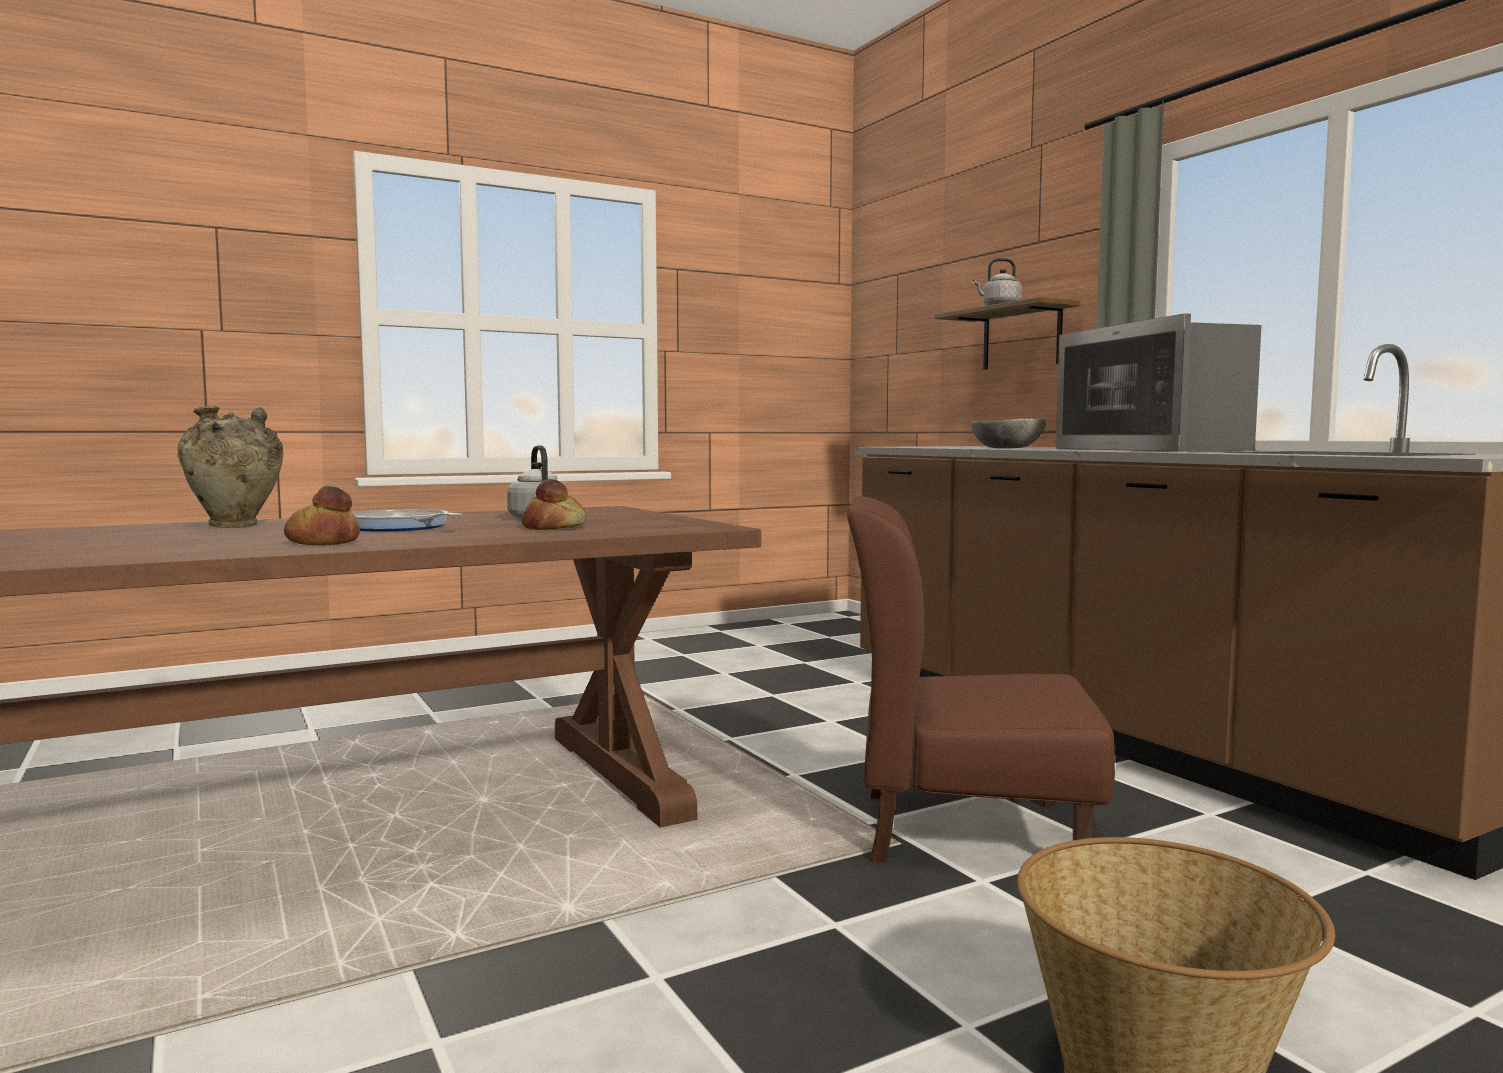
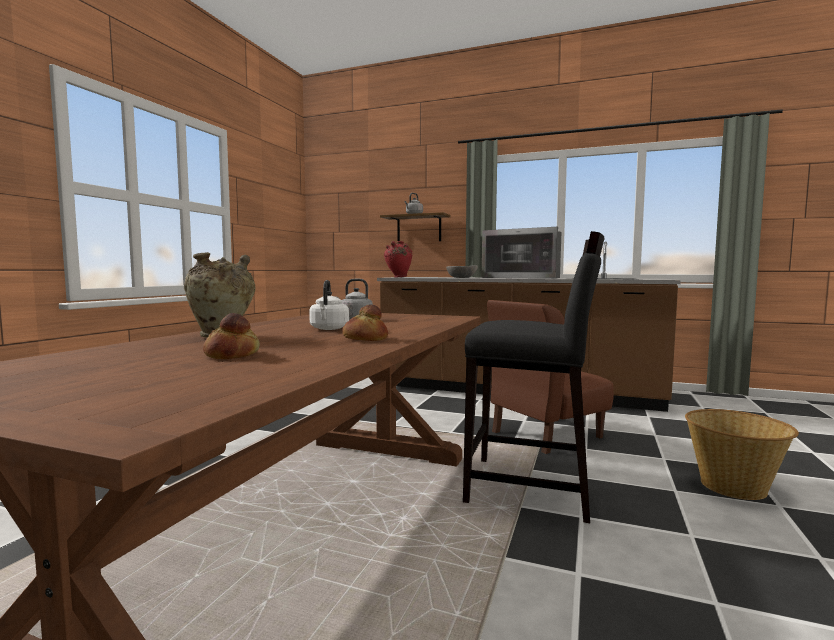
camera: 40 degrees left, 0 degrees up
(399, 527) = (329, 329): frying pan -> white kettle
(554, 527) = (402, 322): bread -> bread (233, 355)
(690, 902) = (530, 488): none -> black stool
(902, 446) = (398, 277): none -> red vase

